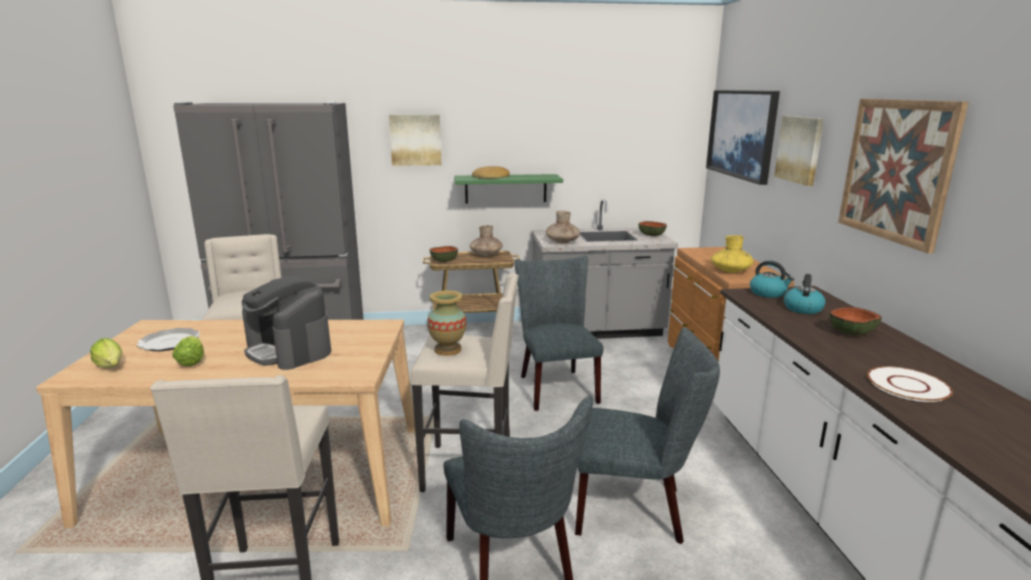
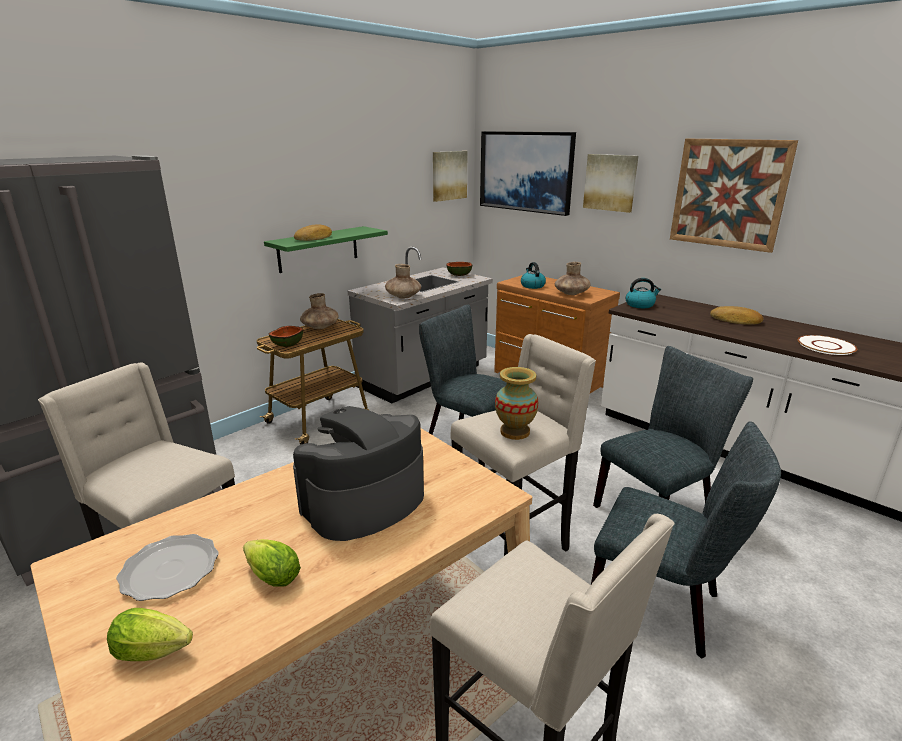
camera: 40 degrees left, 5 degrees up
(289, 350) = (363, 502): coffee machine -> coffee machine turned 135 degrees clockwise
(415, 140) = (213, 201): picture -> picture (449, 175)
(730, 271) = (571, 293): yellow vase -> brown vase
(802, 308) = (680, 311): kettle -> kettle (532, 286)
(851, 333) = (736, 320): bowl -> bread

